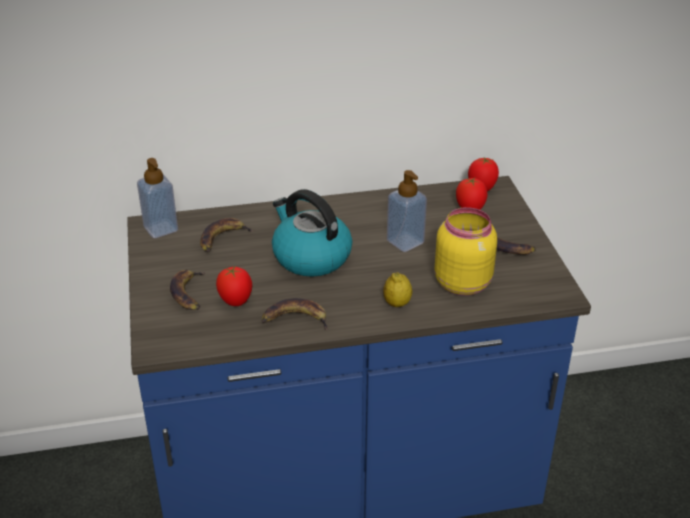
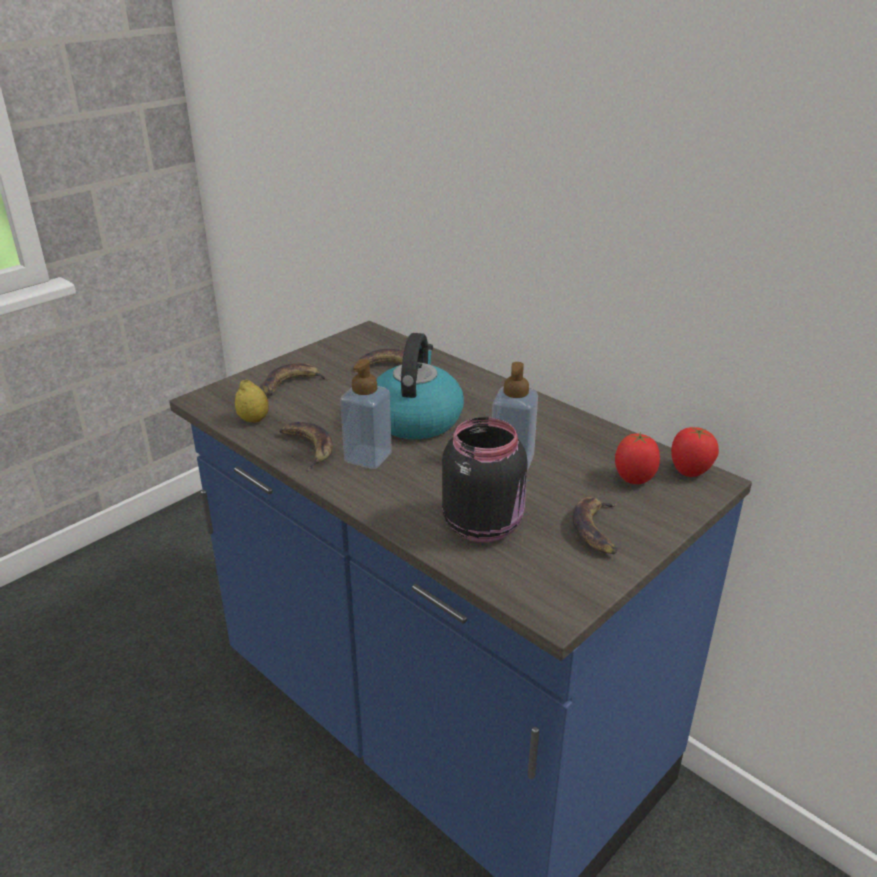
camera: 55 degrees right, 5 degrees down
(161, 229) = (368, 338): soap dispenser -> soap dispenser (368, 457)
(236, 302) = (302, 409): tomato -> none
(397, 303) = (395, 495): lemon -> lemon (253, 420)
(462, 282) = (484, 525): yellow jar -> black jar

